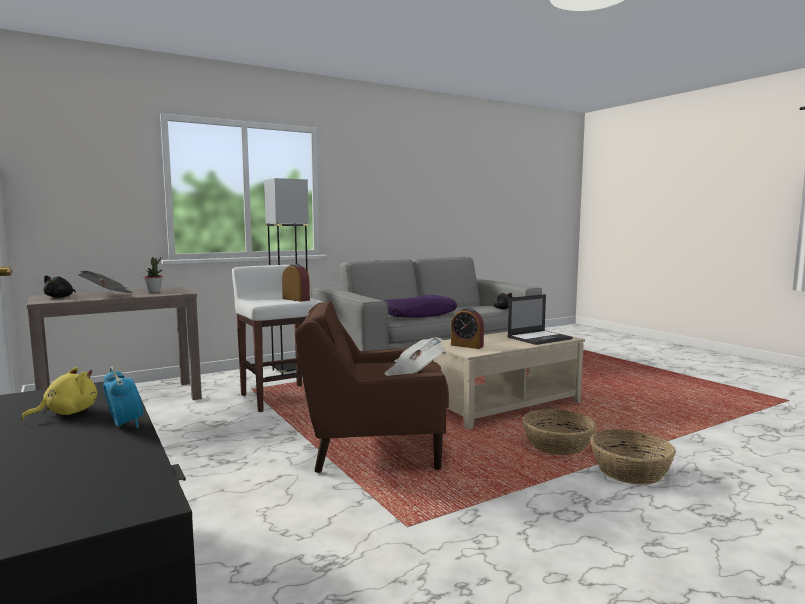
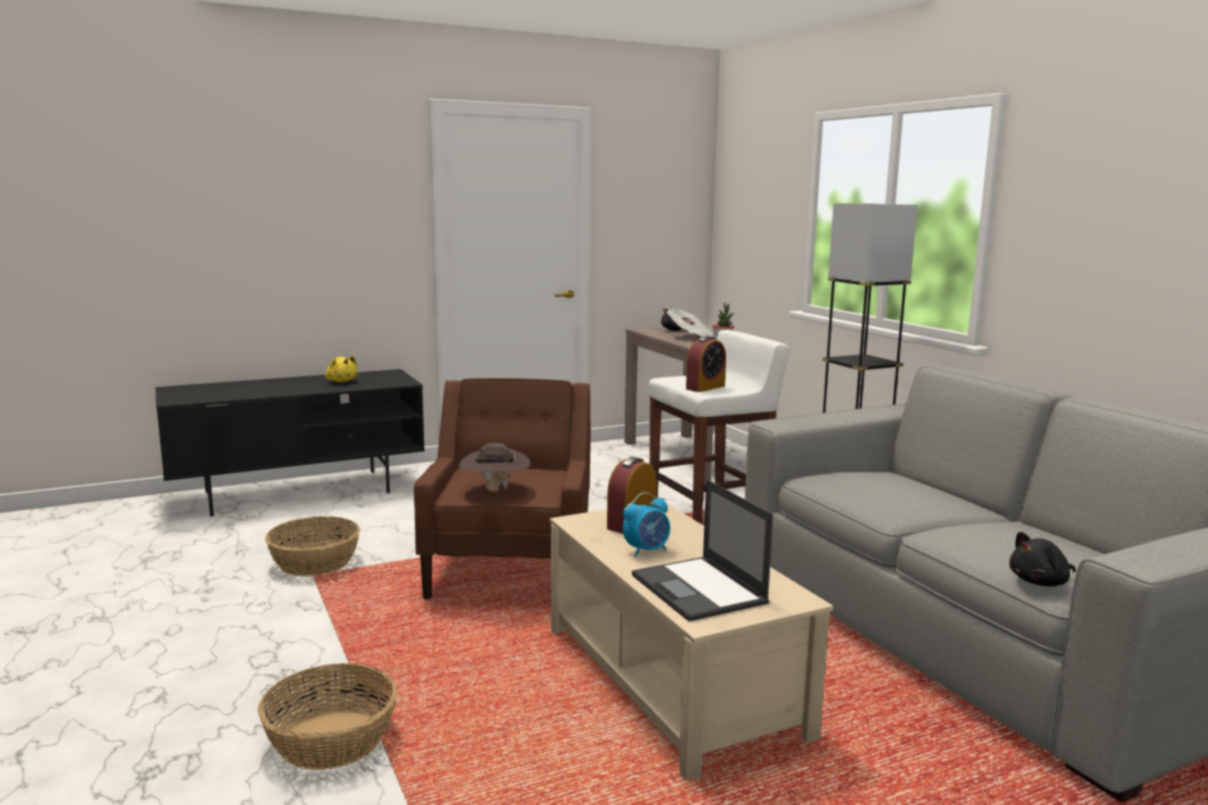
camera: 95 degrees right, 5 degrees up
(125, 424) = (303, 390): alarm clock -> alarm clock (646, 550)
(414, 373) = (494, 491): newspaper -> brown hat
(418, 315) = (880, 497): purple pillow -> none
(557, 445) = (460, 696): basket -> basket (315, 562)

